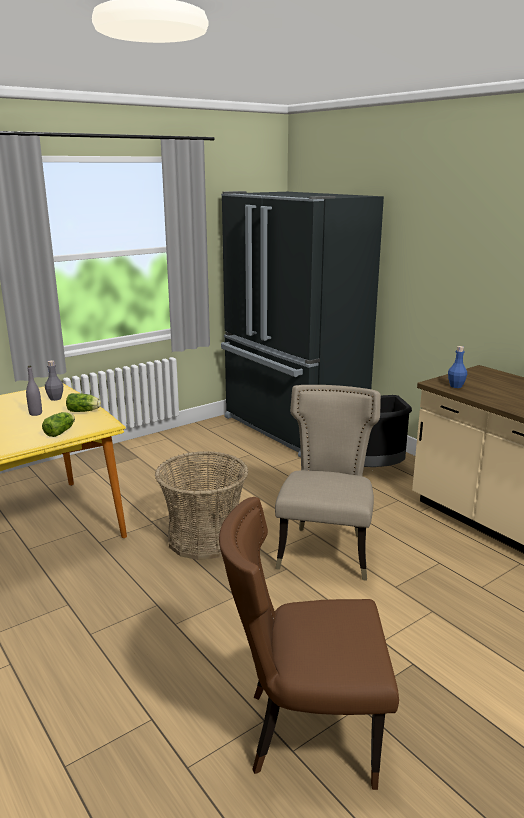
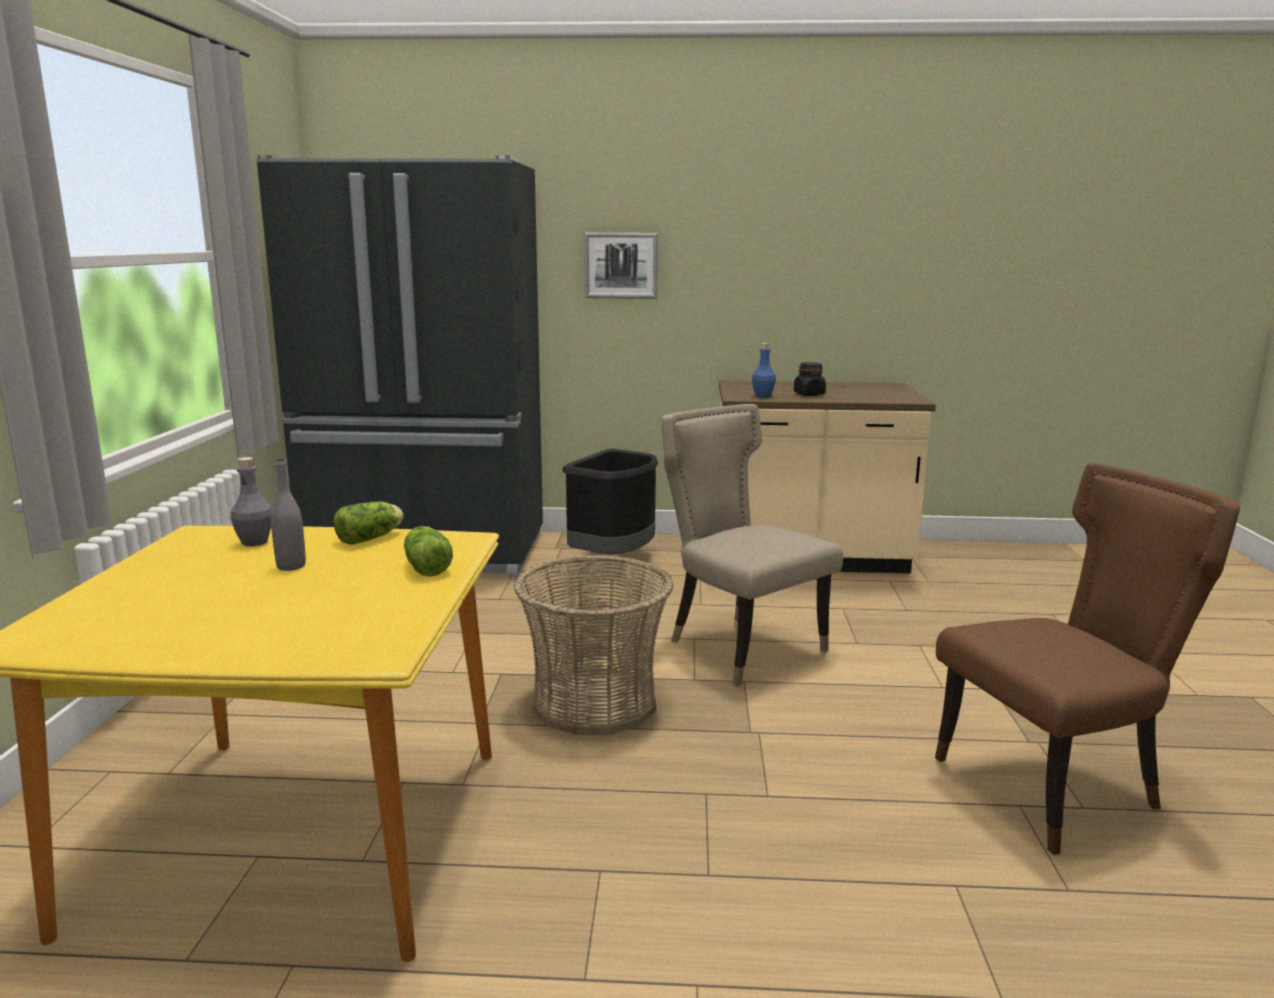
camera: 50 degrees left, 5 degrees down
(305, 731) = (1056, 787): brown chair -> brown chair turned 150 degrees counterclockwise
(429, 267) = (621, 265): none -> picture
(495, 394) = (809, 394): none -> black jar

